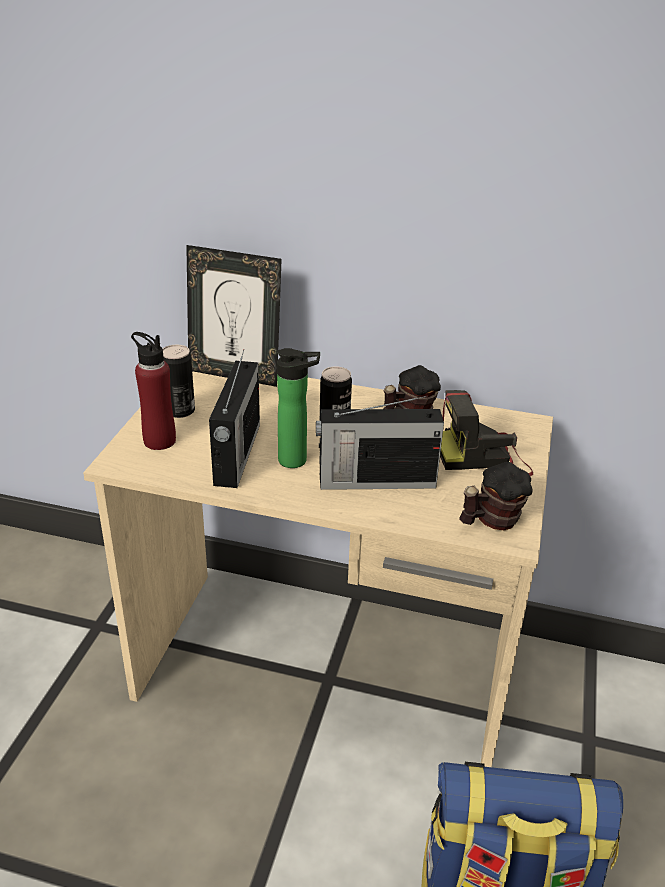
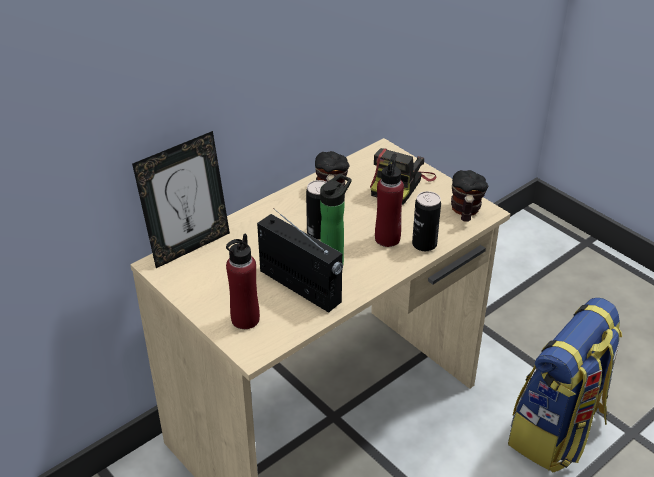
camera: 55 degrees left, 5 degrees up
(180, 411) = (213, 294): can -> can (424, 244)
(374, 481) = (387, 238): radio -> red bottle

